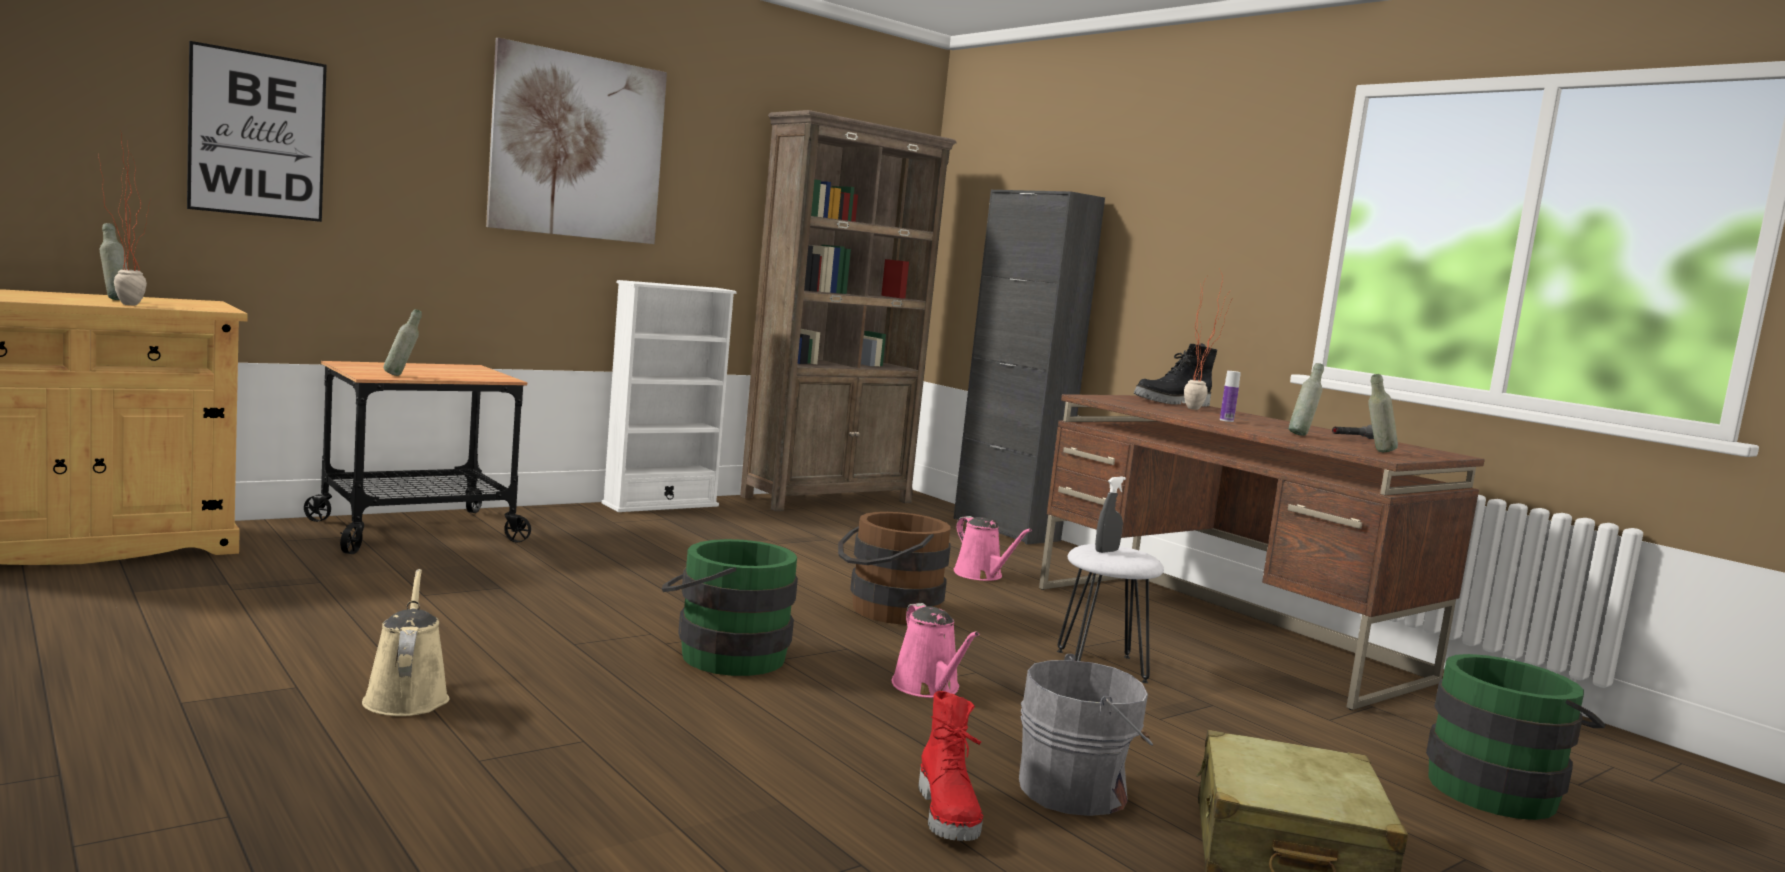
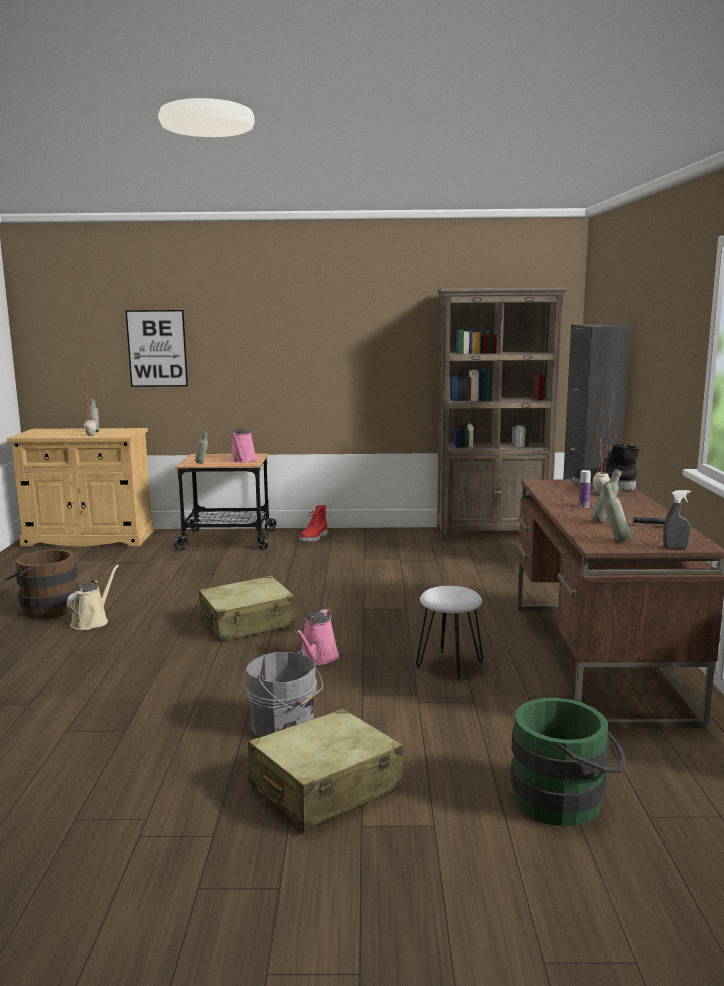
camera: 40 degrees right, 5 degrees up
(578, 147) = (315, 329): picture -> none
(660, 505) = (377, 531): white bookcase -> none
(722, 655) = (248, 623): green bucket -> beige suitcase
(887, 611) = (383, 611): brown bucket -> brown bucket (45, 608)
(949, 814) = (201, 721): red boot -> red boot (314, 538)
(981, 575) = (494, 595): pink watering can -> pink watering can (242, 460)
(1106, 551) = (444, 591): grey spray bottle -> grey spray bottle (675, 548)

